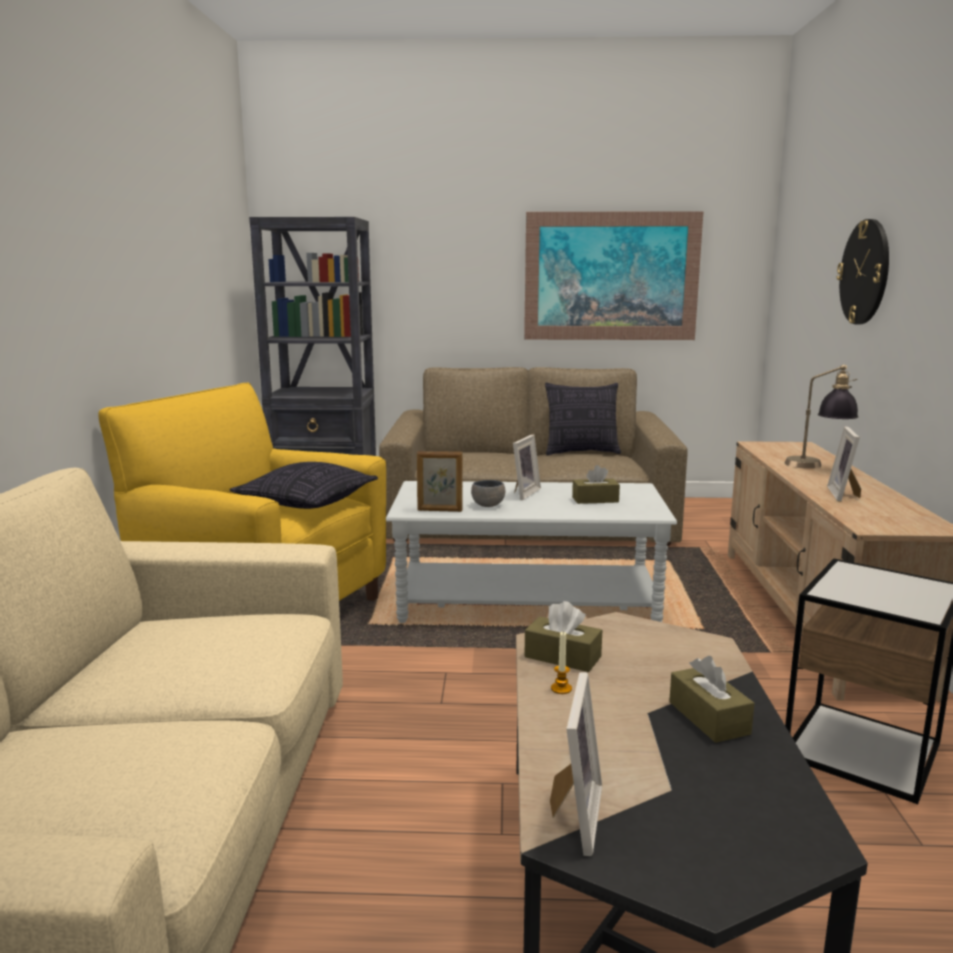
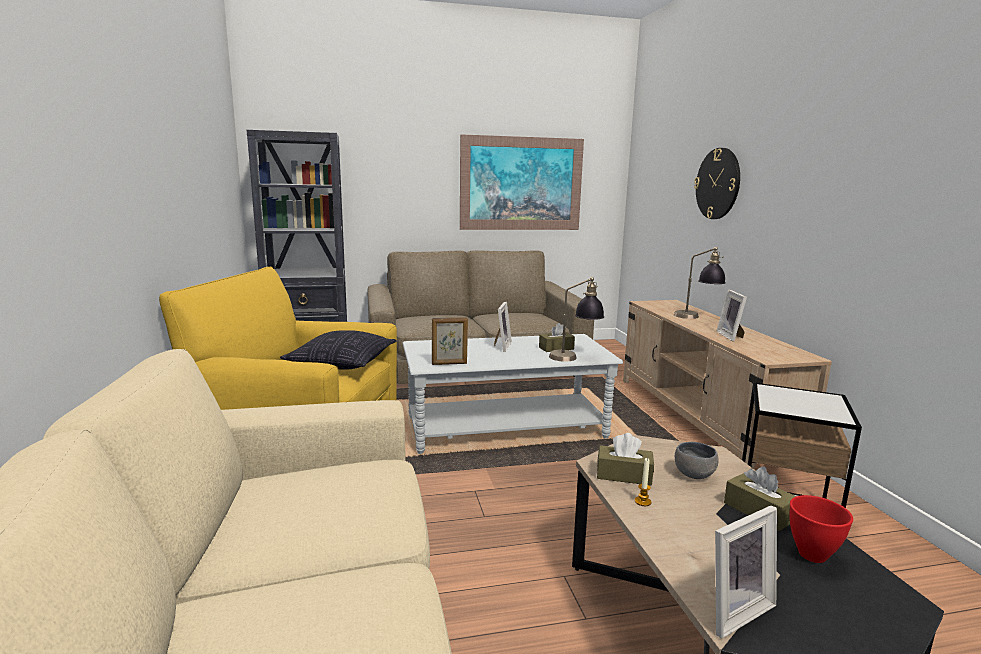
camera: 15 degrees left, 0 degrees up
(487, 505) = (482, 357): grey bowl -> grey bowl (692, 474)
(572, 816) = (732, 610): picture frame -> picture frame turned 60 degrees clockwise
(581, 452) = (510, 312): pillow -> none
(611, 512) = (575, 357): none -> table lamp
(735, 774) = (810, 554): none -> red bowl

